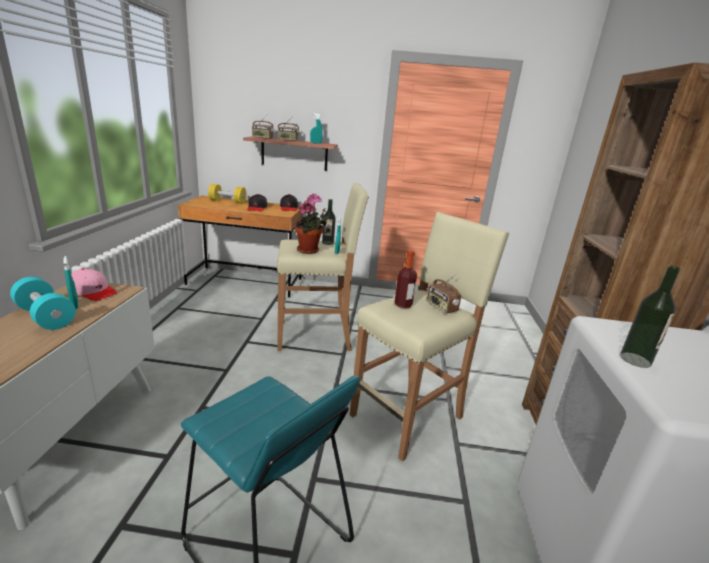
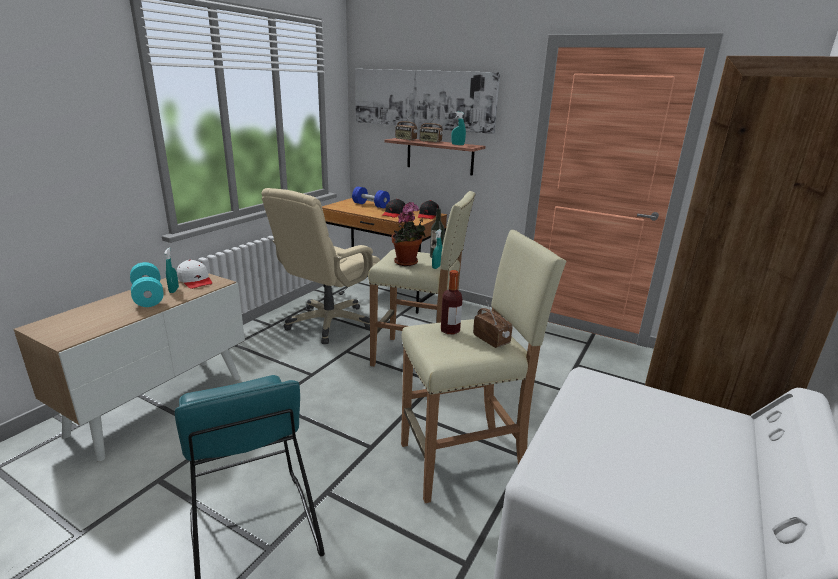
camera: 25 degrees right, 0 degrees up
(93, 291) = (195, 280): pink cap -> white cap
(212, 318) = (329, 323): none -> beige office chair
(227, 201) = (370, 205): yellow dumbbell -> blue dumbbell
(275, 101) = (422, 99): none -> picture
(441, 307) = (491, 340): radio -> radio turned 150 degrees clockwise
(635, 360) = (574, 422): bottle -> none

